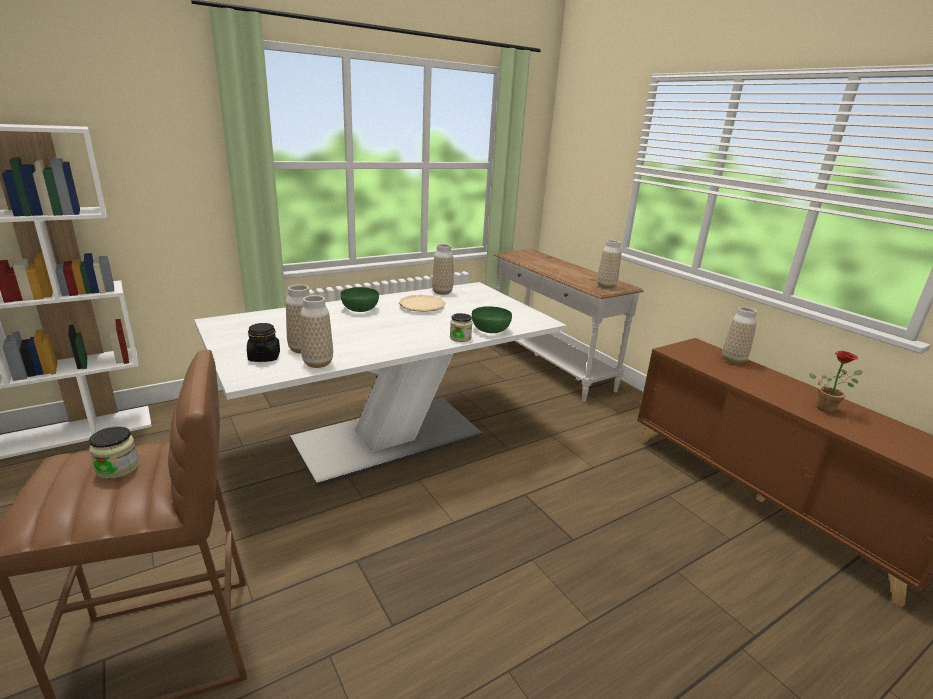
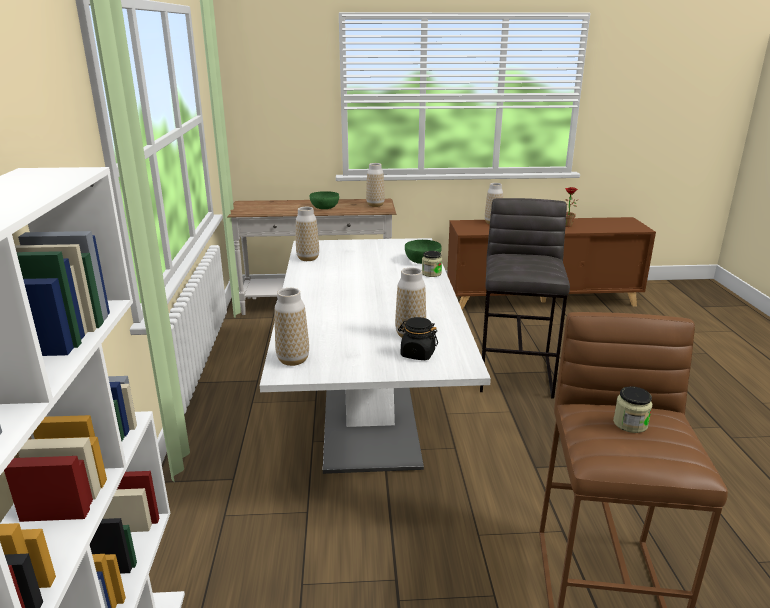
camera: 60 degrees left, 0 degrees up
(318, 363) = (448, 332): vase -> vase (293, 360)
(359, 309) = (319, 297): green bowl -> green bowl (324, 207)
(422, 307) = (341, 273): beige plate -> none
(542, 511) = (516, 372): none -> grey stool

